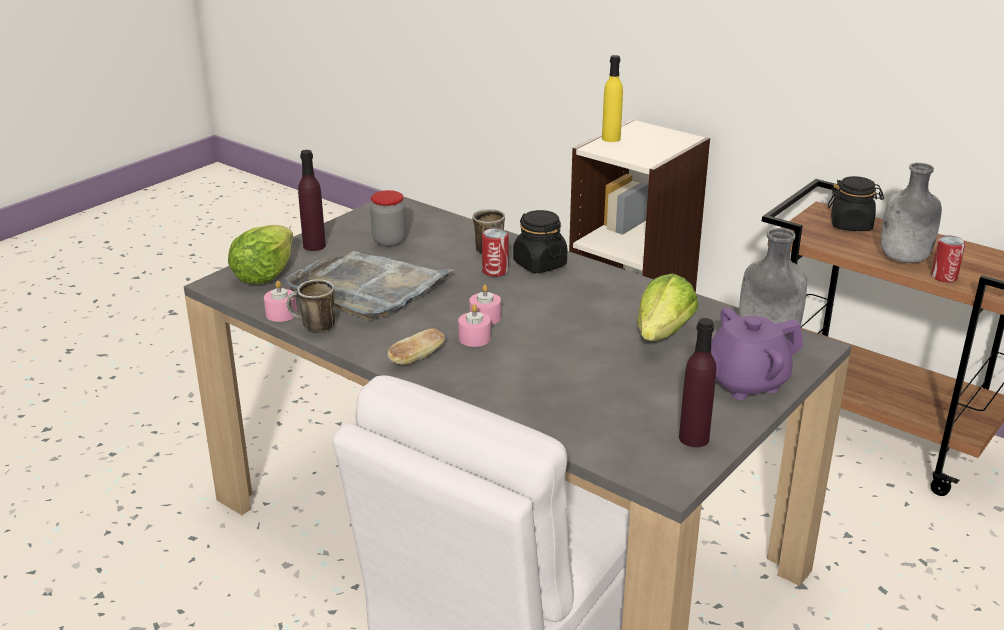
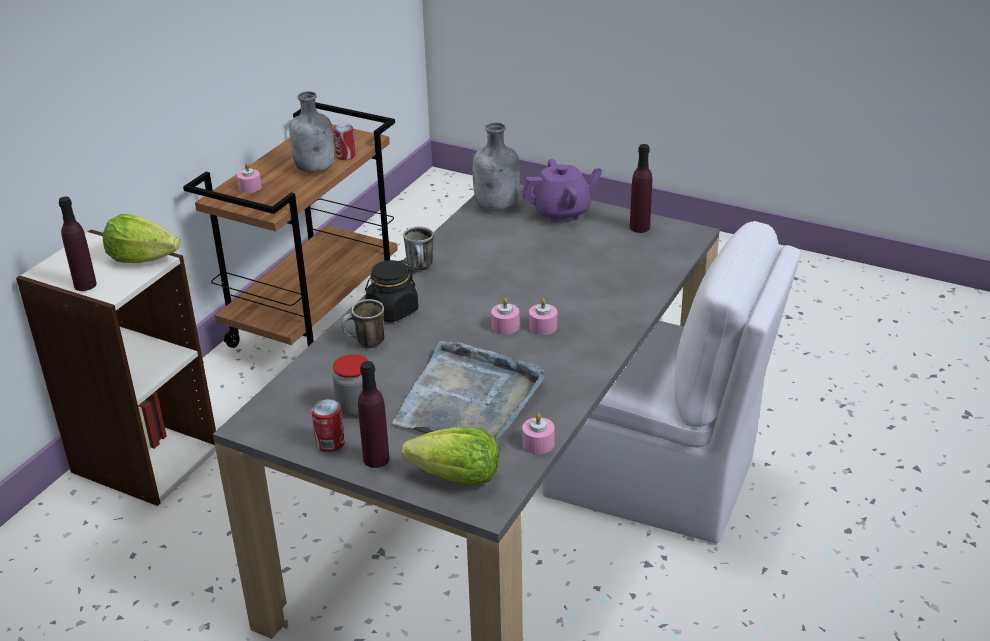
camera: 100 degrees left, 5 degrees up
(313, 328) = (559, 417): mug -> mug (421, 268)
(417, 358) = (587, 350): bread -> none
(495, 271) = (412, 333): can -> can (330, 443)
(611, 138) = (85, 285): yellow bottle -> purple bottle
(663, 334) = (503, 245): lettuce -> lettuce (142, 258)
(745, 383) = (561, 212): purple teapot -> purple teapot turned 75 degrees counterclockwise
(851, 225) = (250, 187): black jar -> pink candle

